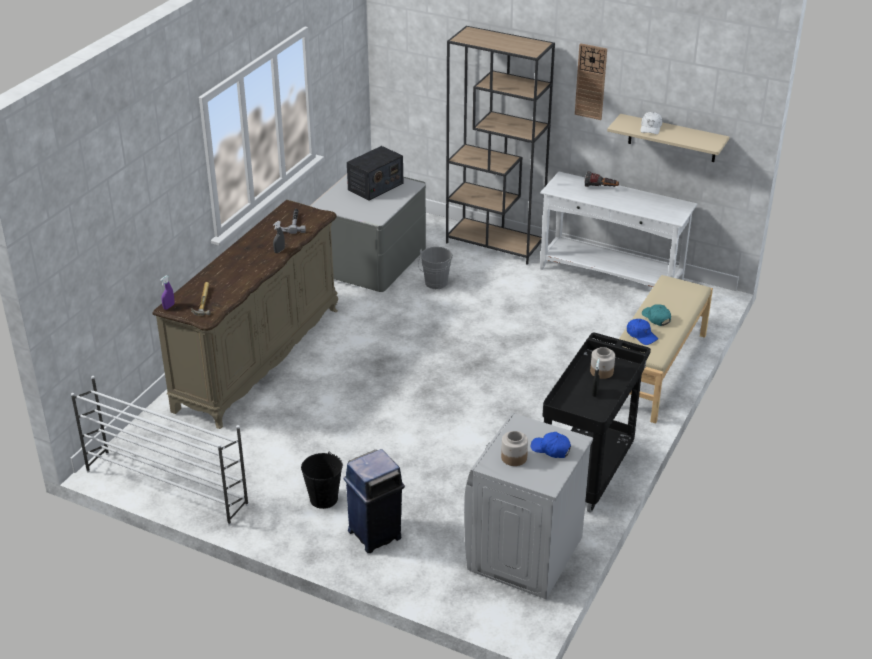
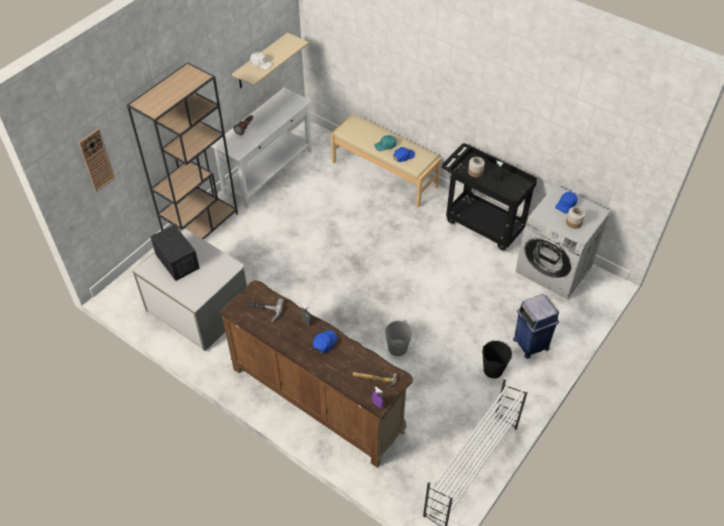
camera: 80 degrees left, 15 degrees up
(251, 265) = (324, 343): none -> blue cap
(435, 284) = (246, 272): grey bucket -> grey bucket (399, 349)
(591, 81) = (210, 69): wall clock -> wall clock (96, 160)

